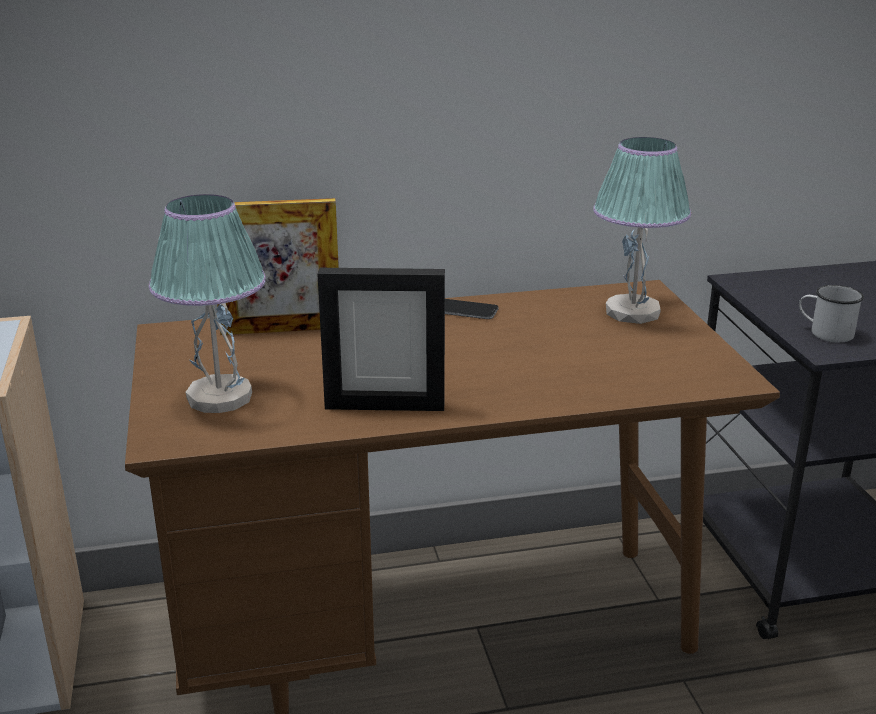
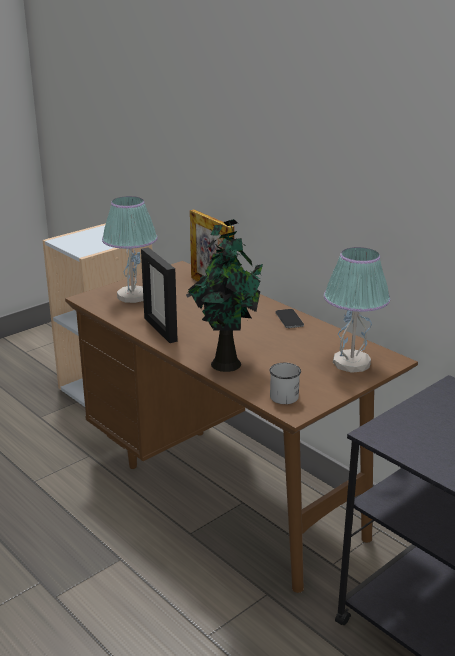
camera: 60 degrees right, 0 degrees up
(555, 386) = (225, 362): none -> potted plant
(825, 333) = (404, 430): white mug -> white mug (284, 394)

